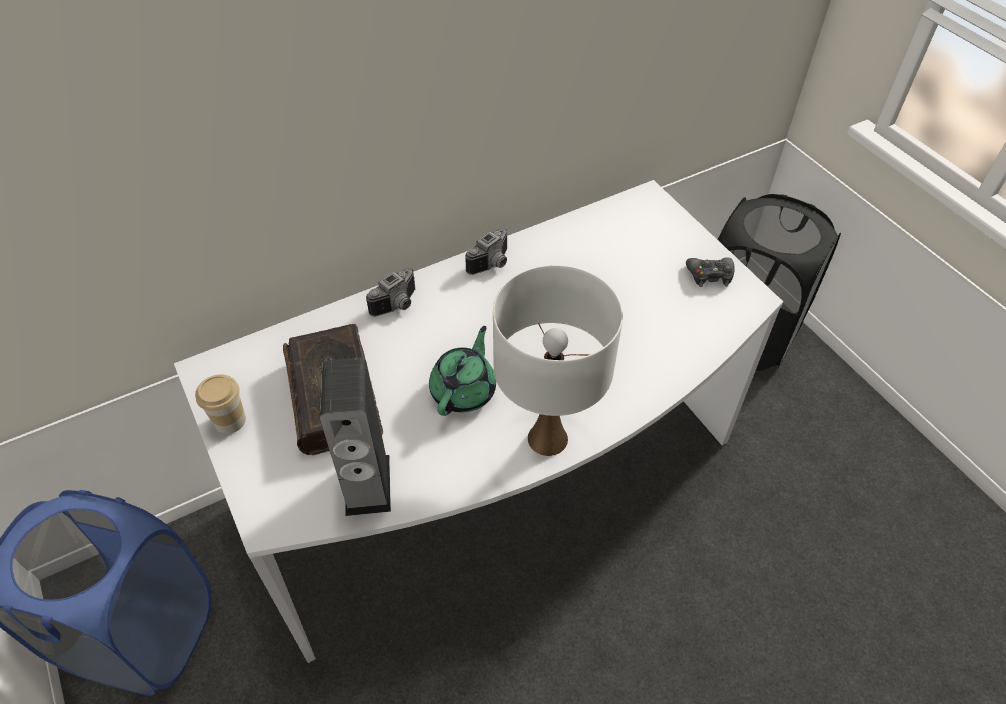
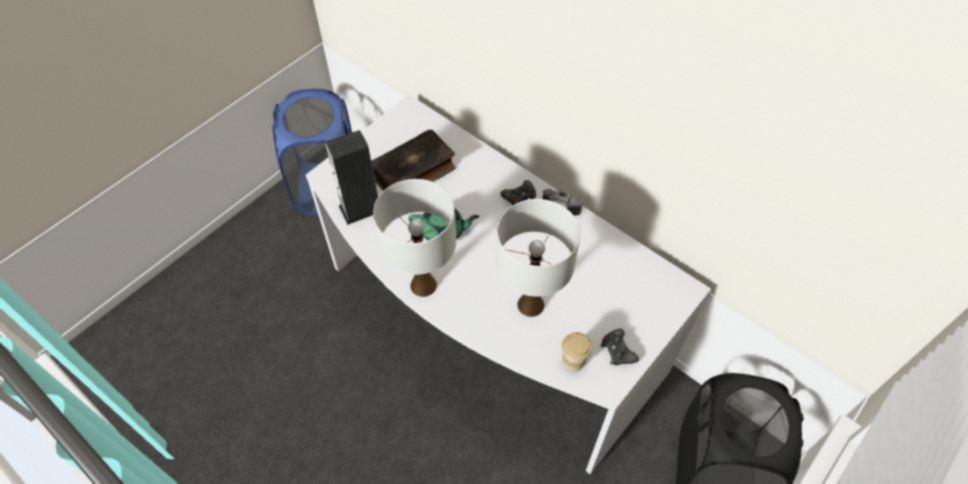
camera: 70 degrees right, 5 degrees up
(230, 421) = (380, 133): cup -> cup (573, 361)
(398, 305) = (497, 175): camera -> none
(448, 293) = (519, 197): none -> black game controller
(621, 333) = (530, 305): none -> white table lamp

